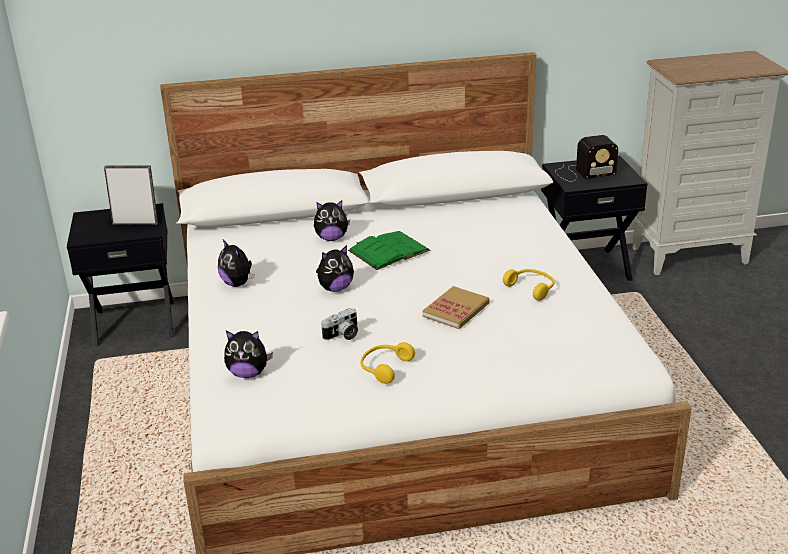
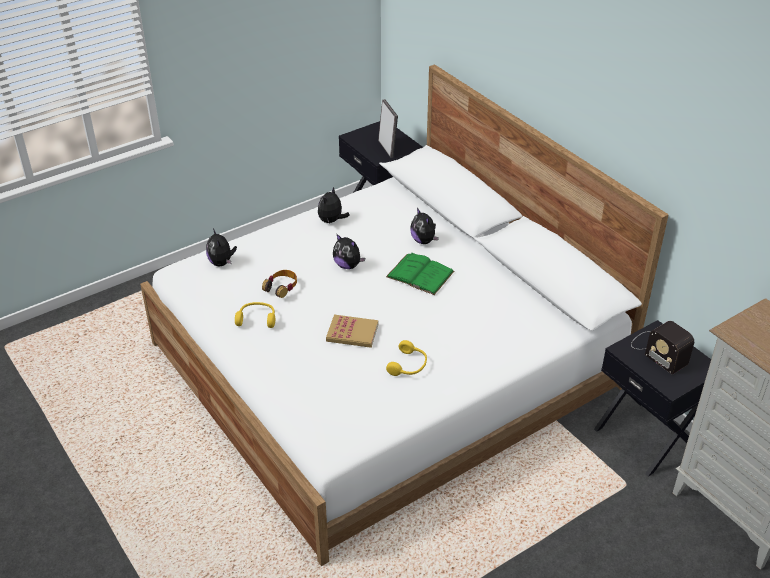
camera: 65 degrees right, 10 degrees up
(342, 335) = (281, 287): camera -> headphones

